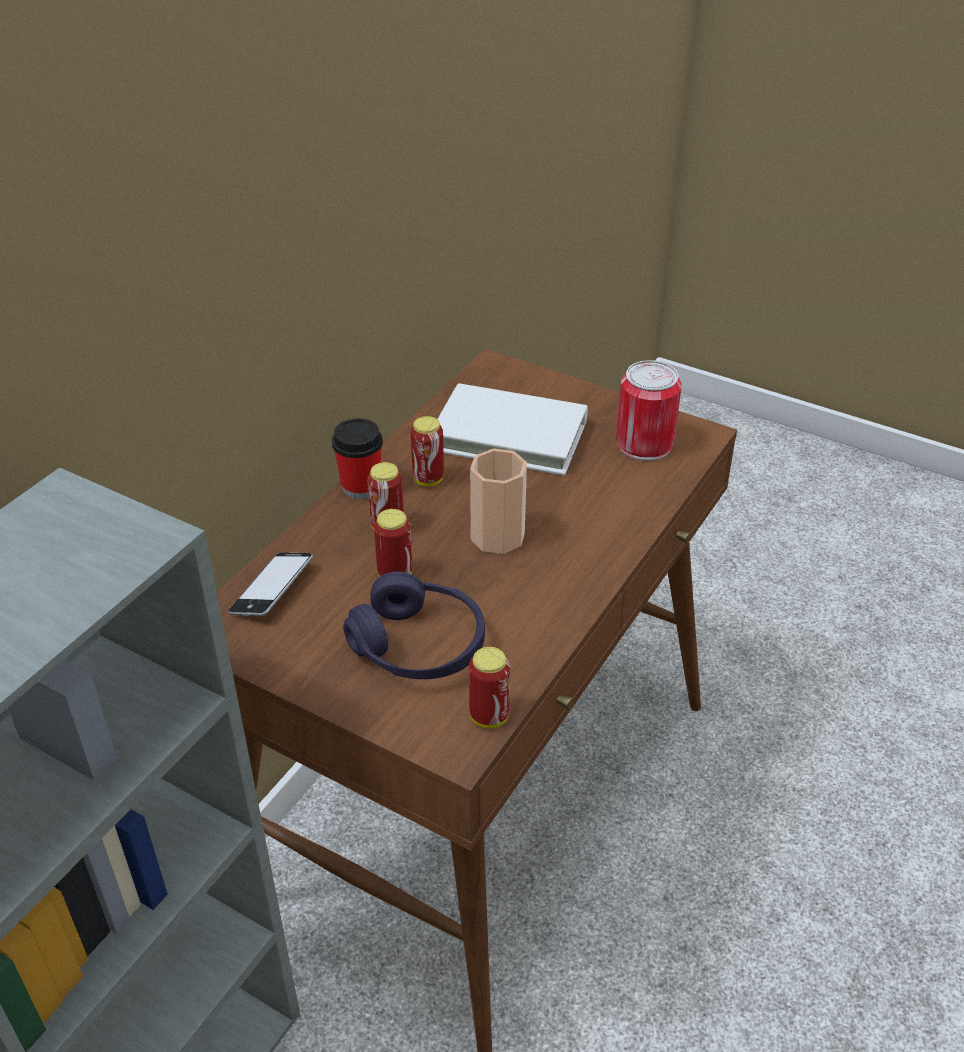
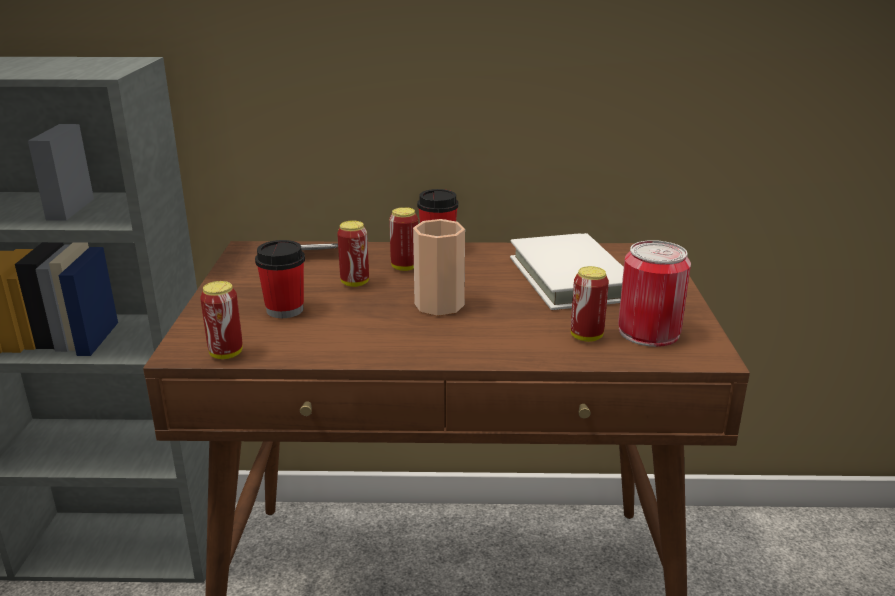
camera: 60 degrees right, 15 degrees down
(418, 646) = (285, 310): purple headphones -> cup
(428, 479) = (476, 265): can -> can (586, 336)

